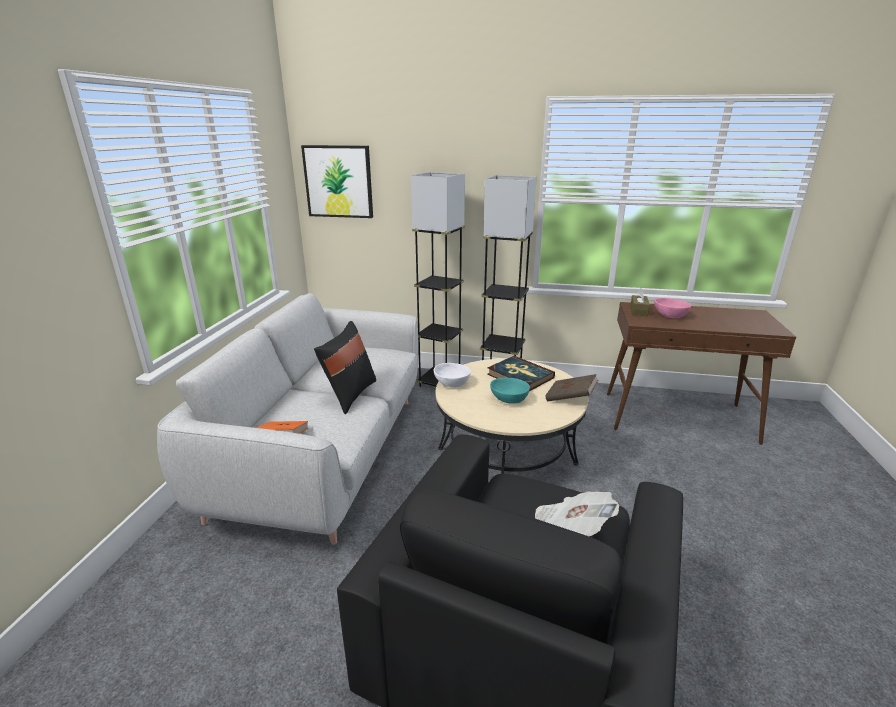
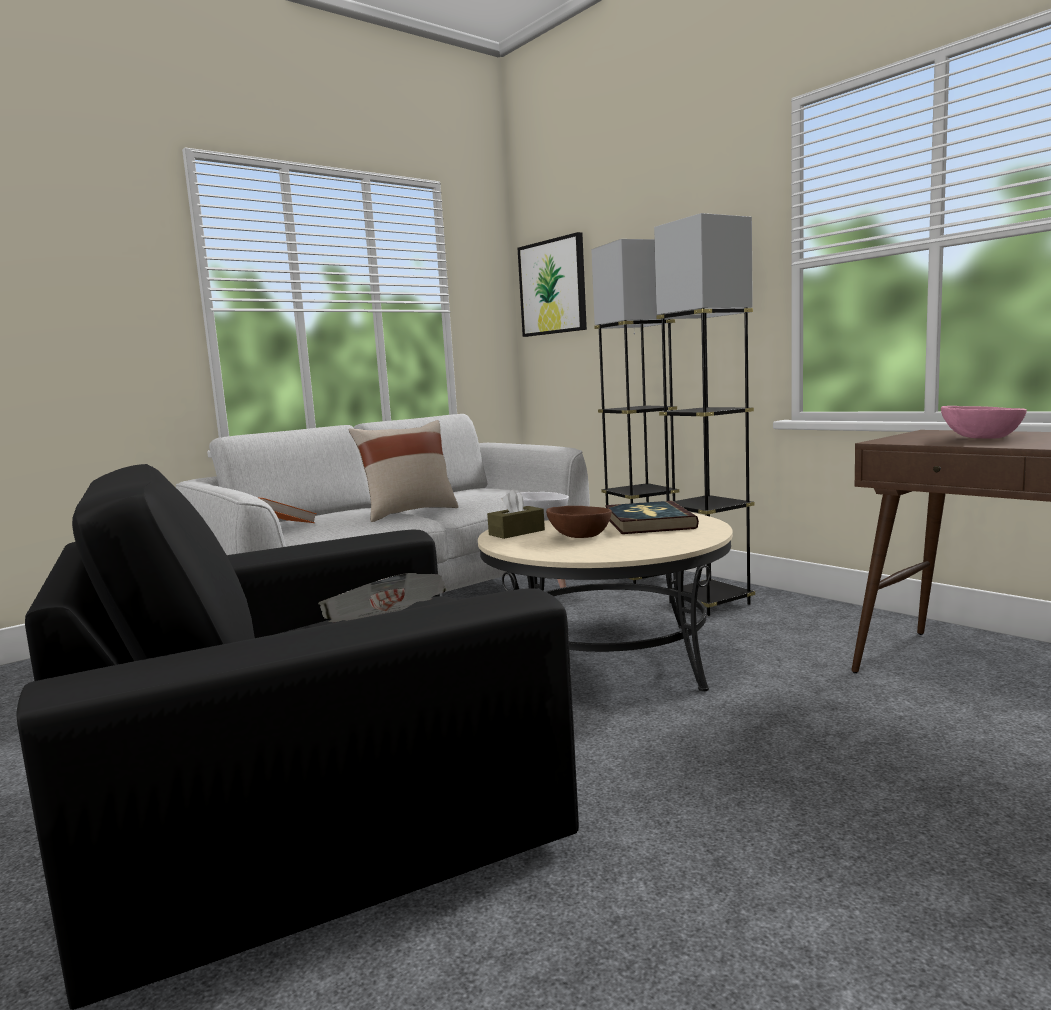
camera: 40 degrees right, 15 degrees down
(349, 395) = (408, 512): black pillow -> beige pillow
(509, 400) = (579, 536): turquoise bowl -> brown bowl
(570, 398) = (672, 545): brown book -> none
(638, 311) = (927, 434): brown tissue box -> brown tissue box (516, 532)

